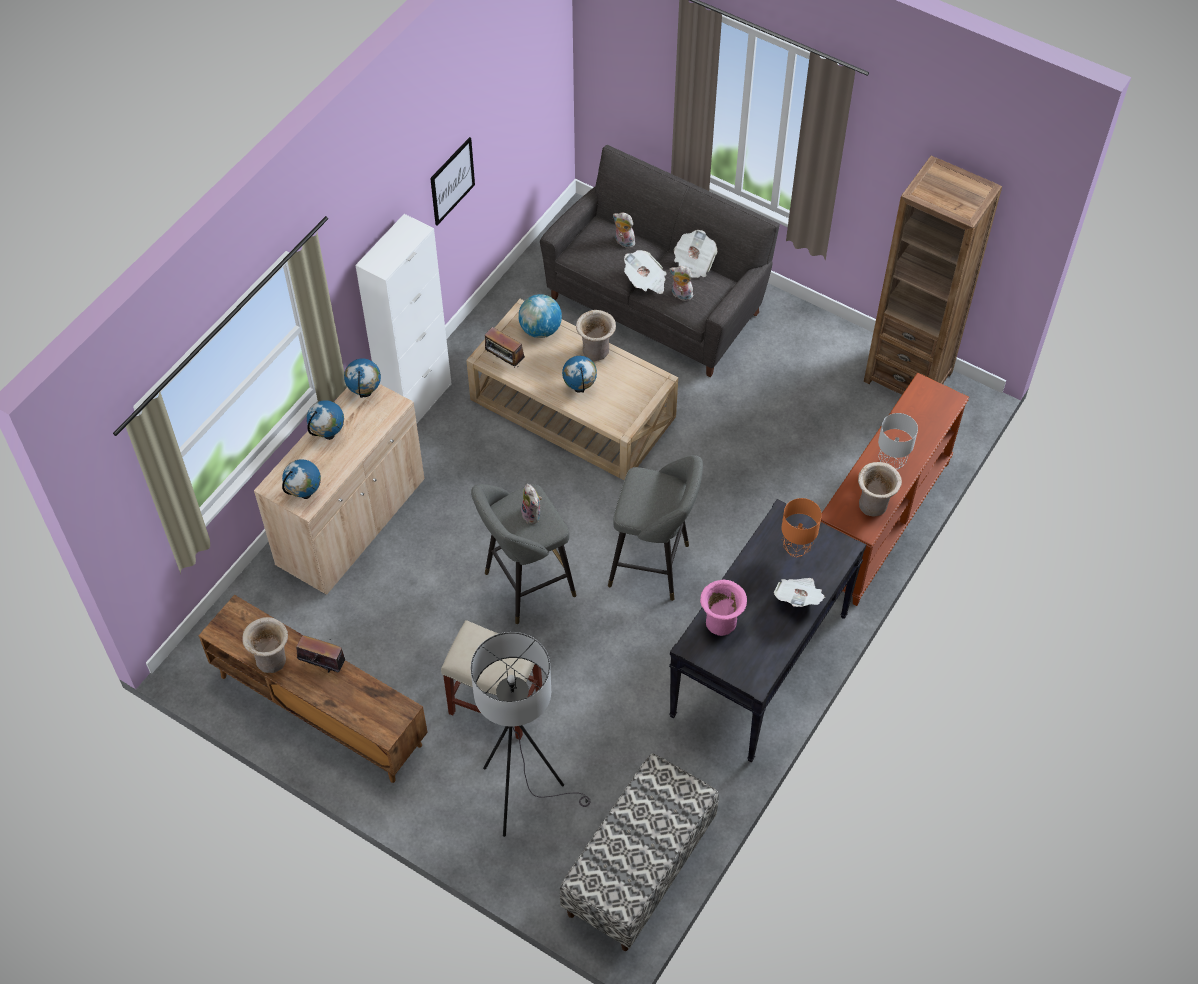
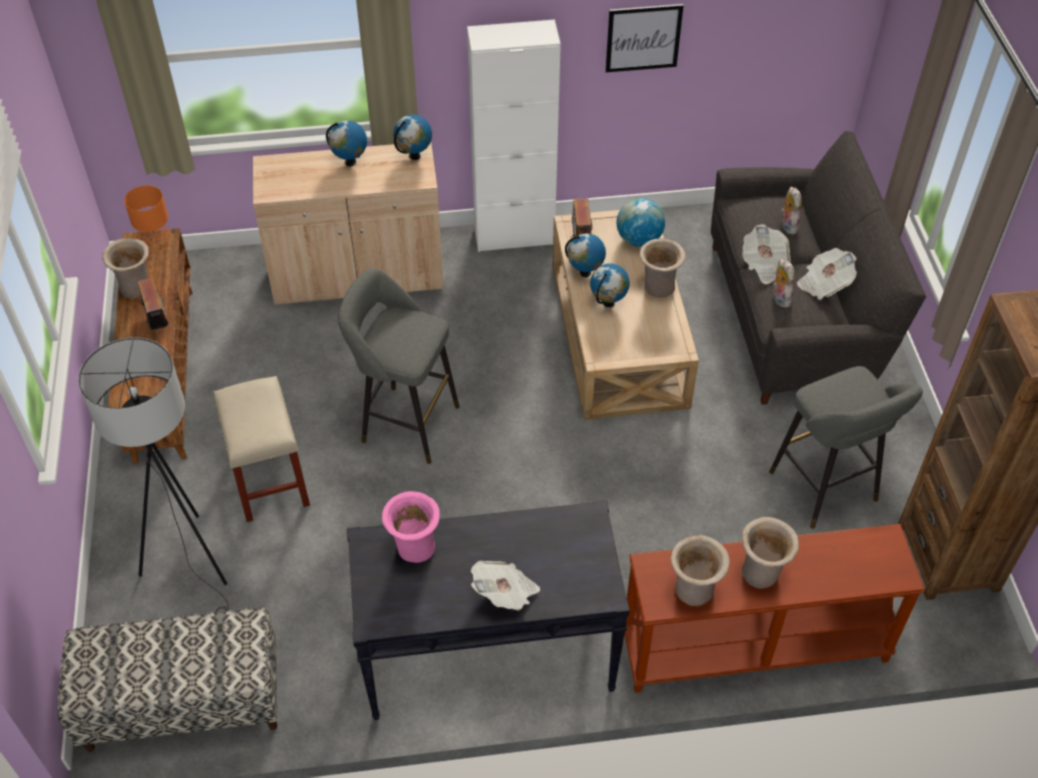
camera: 50 degrees right, 5 degrees down
(305, 494) = (278, 185): globe -> globe (585, 272)
(533, 515) = (408, 338): plush toy -> none
(654, 566) = (516, 499): grey stool -> grey stool (827, 490)
(795, 549) = (561, 553): orange table lamp -> orange table lamp (157, 245)
(891, 463) = (761, 573): grey table lamp -> beige vase

